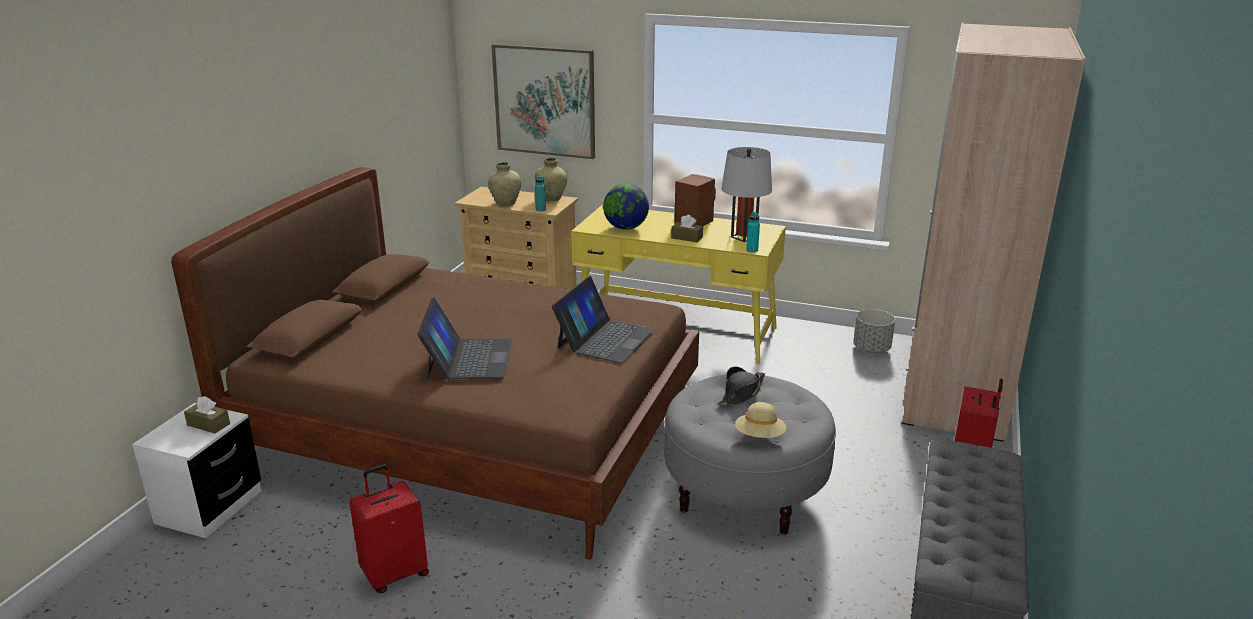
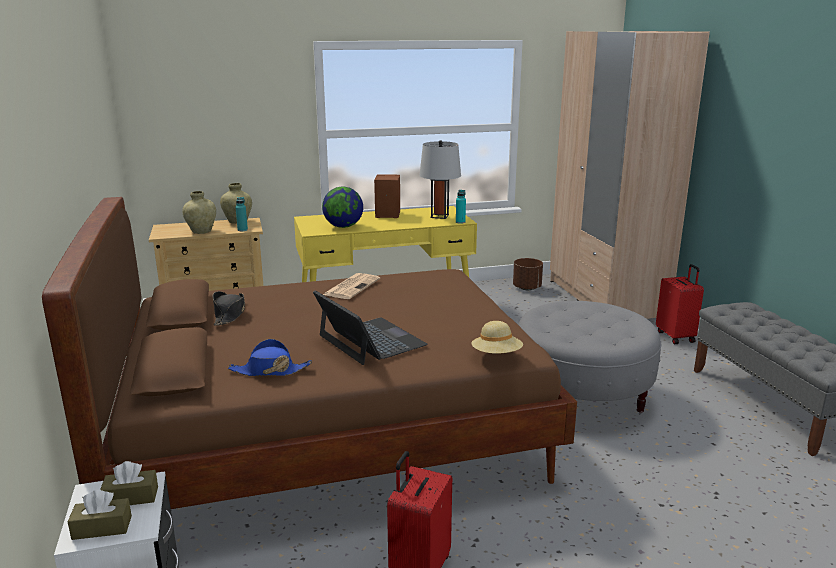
camera: 35 degrees left, 5 degrees down
(365, 359) = (270, 371): none -> blue hat
(544, 101) = (218, 130): picture -> none
(544, 298) = (352, 286): none -> newspaper
(605, 339) = (450, 299): laptop -> none
(687, 238) = (401, 224): brown tissue box -> brown tissue box (102, 527)
(741, 394) = (566, 315): black hat -> black hat (230, 314)
(760, 436) = (622, 336): beige hat -> beige hat (496, 355)
(872, 348) = (527, 288): grey planter -> brown planter

